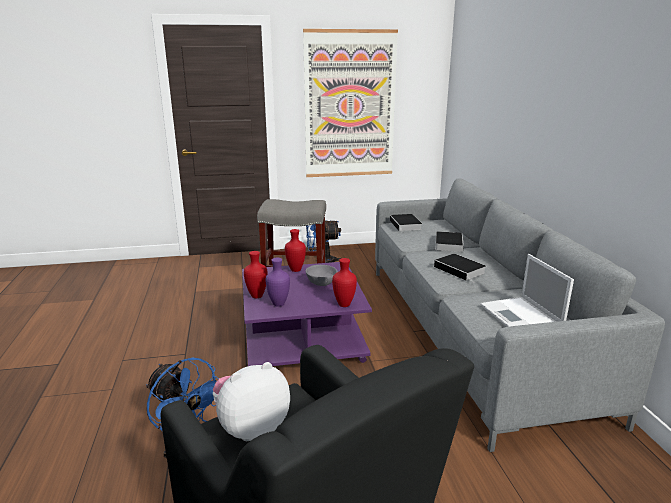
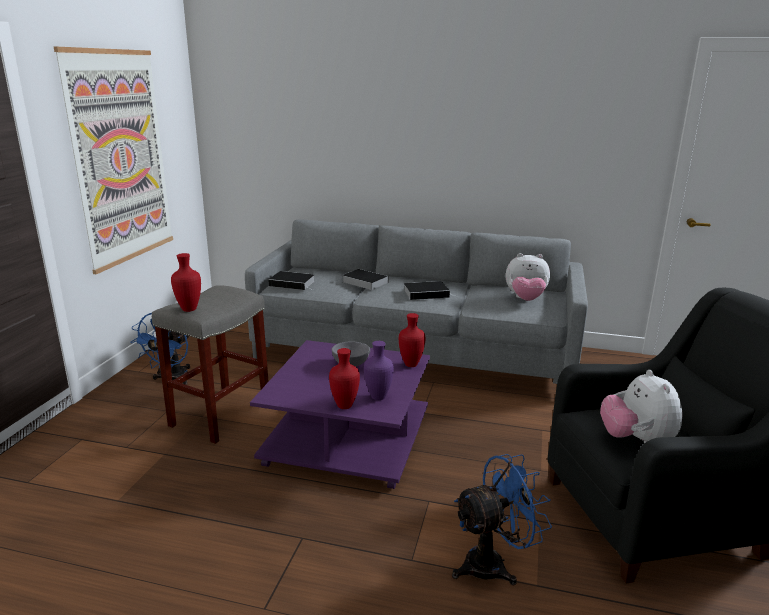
camera: 65 degrees left, 0 degrees up
(296, 270) = (298, 369): red vase -> red vase (190, 309)
(522, 317) = (525, 299): laptop -> plush toy

